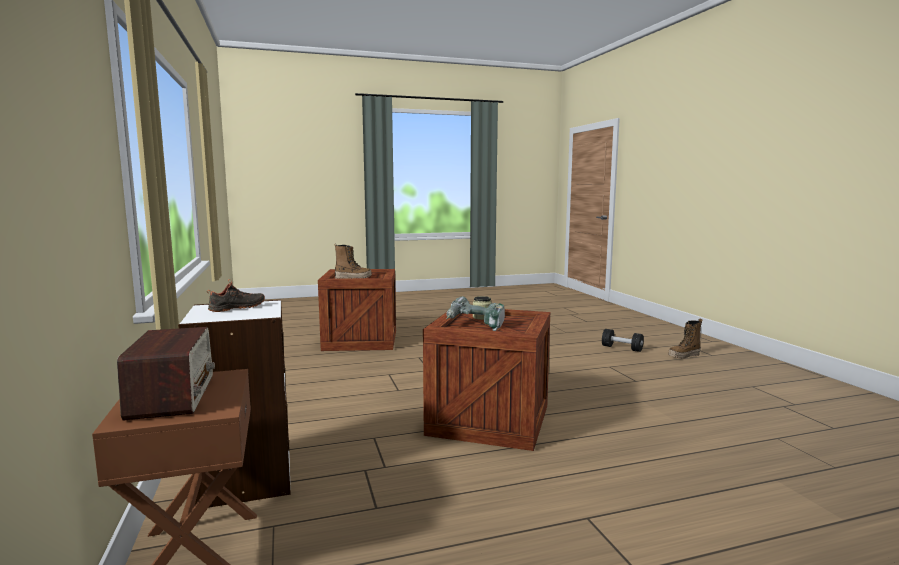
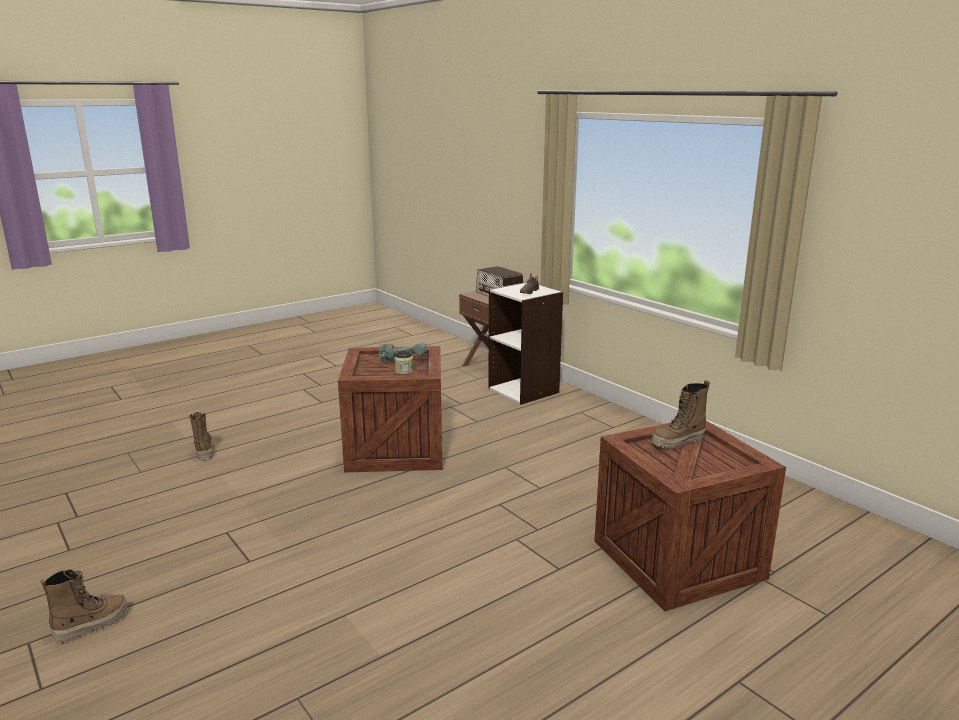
camera: 160 degrees right, 10 degrees up
(622, 348) = (197, 633): black dumbbell -> none
(725, 453) = (203, 450): none -> boot

